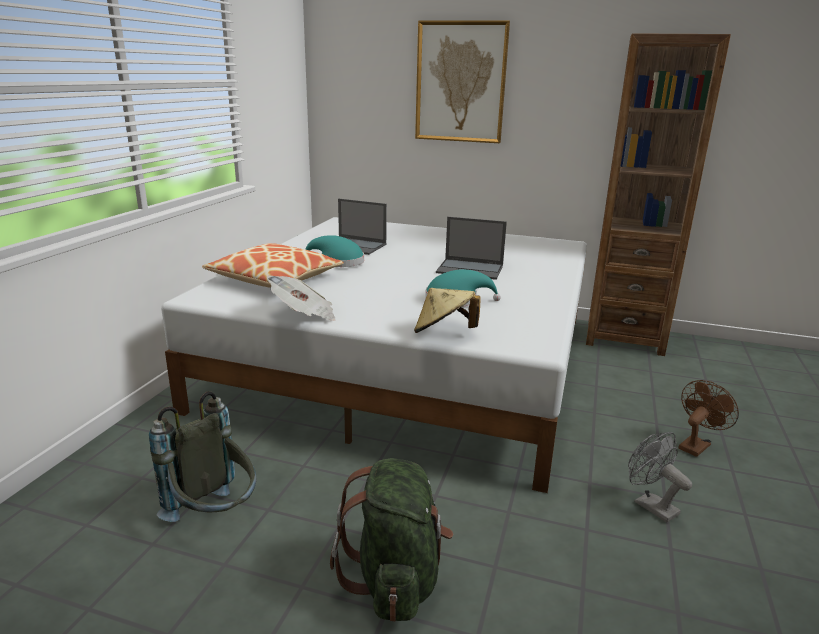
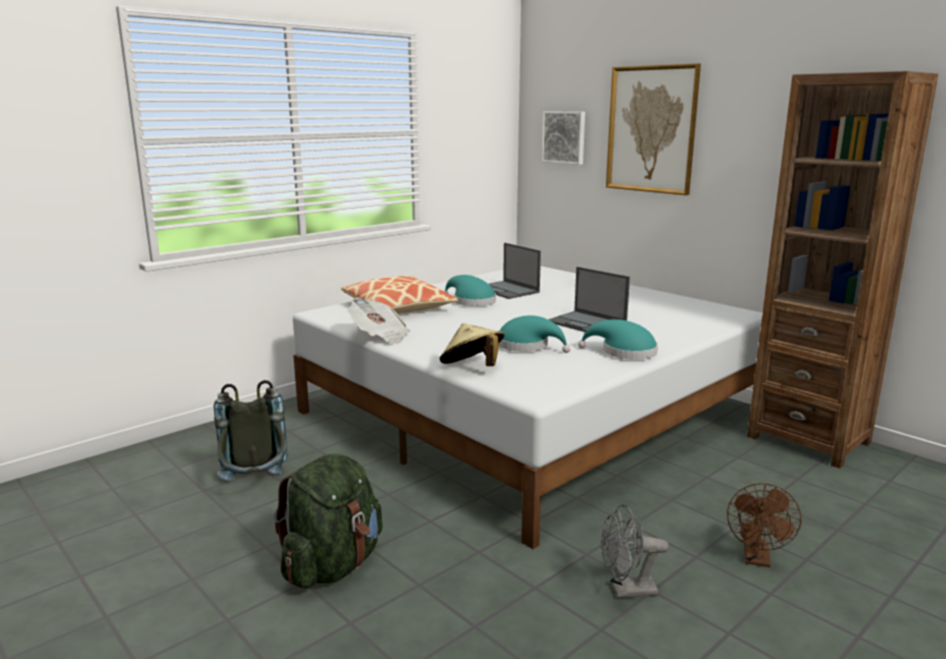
camera: 30 degrees right, 5 degrees down
(363, 90) = (564, 137): none -> picture
(539, 292) = (624, 352): none -> turquoise hat
(650, 505) = (626, 591): grey fan -> grey fan turned 90 degrees counterclockwise
(696, 445) = (757, 559): brown fan -> brown fan turned 120 degrees clockwise

